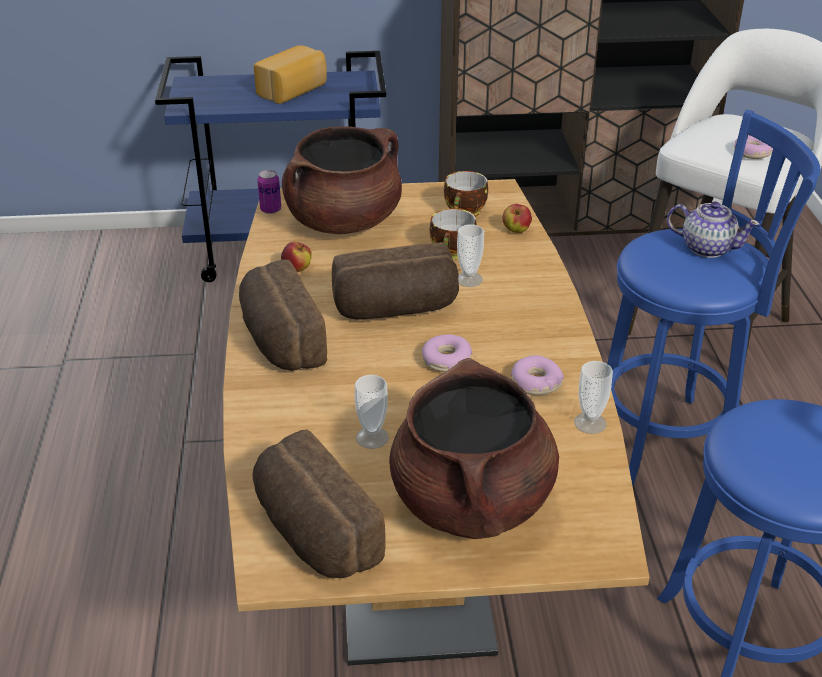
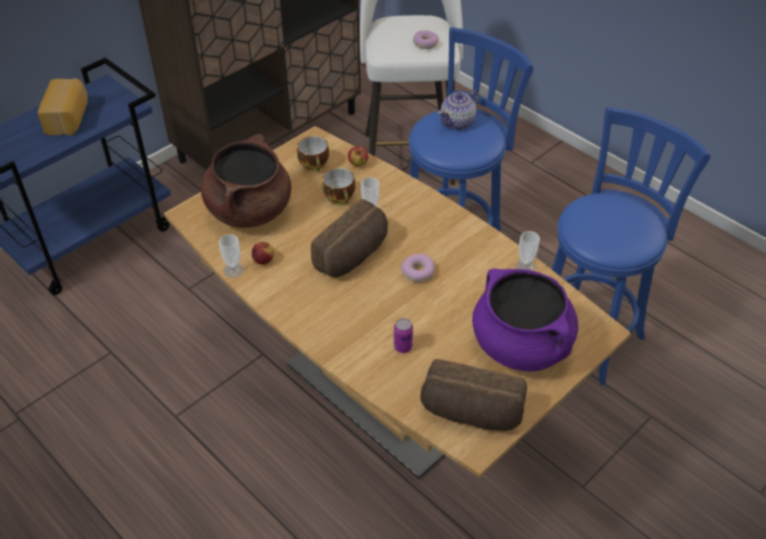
camera: 40 degrees left, 10 degrees up
(270, 209) = (191, 226): can -> can (402, 347)
(279, 340) = (313, 314): bread -> none
(372, 437) = (435, 342): cup -> cup (233, 270)
(472, 502) = (521, 346): brown cooking pot -> purple cooking pot
(535, 383) = (476, 259): donut -> none
(706, 248) = (458, 122): teapot -> teapot turned 150 degrees clockwise

